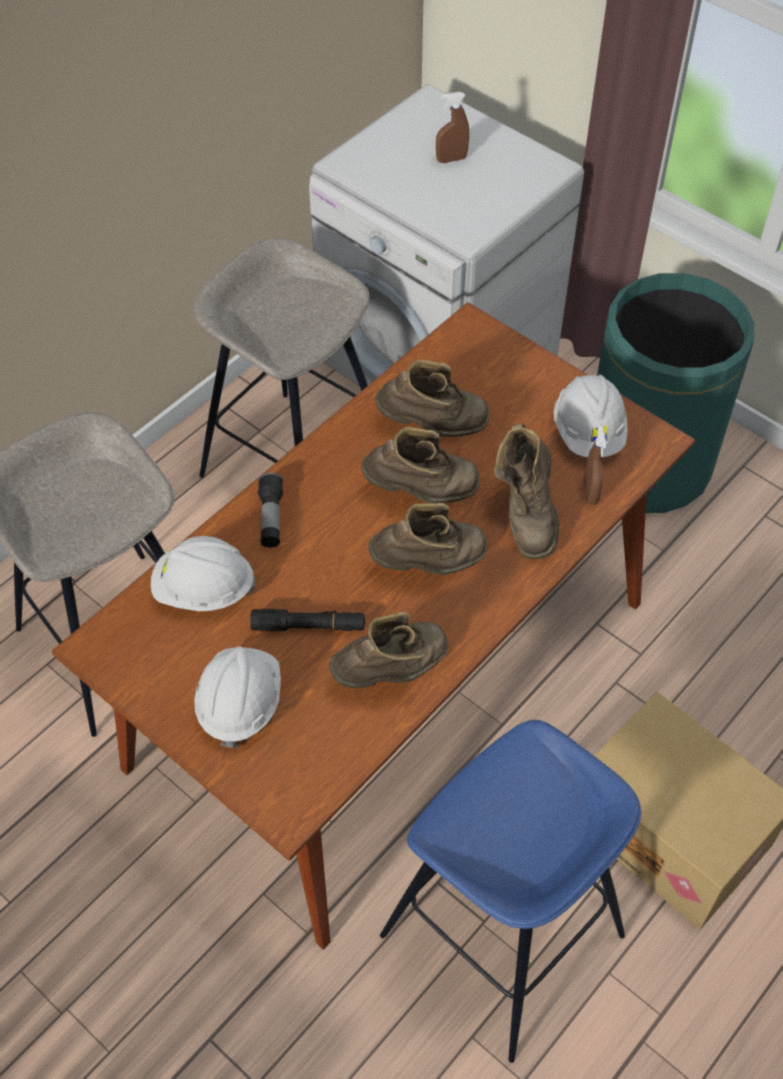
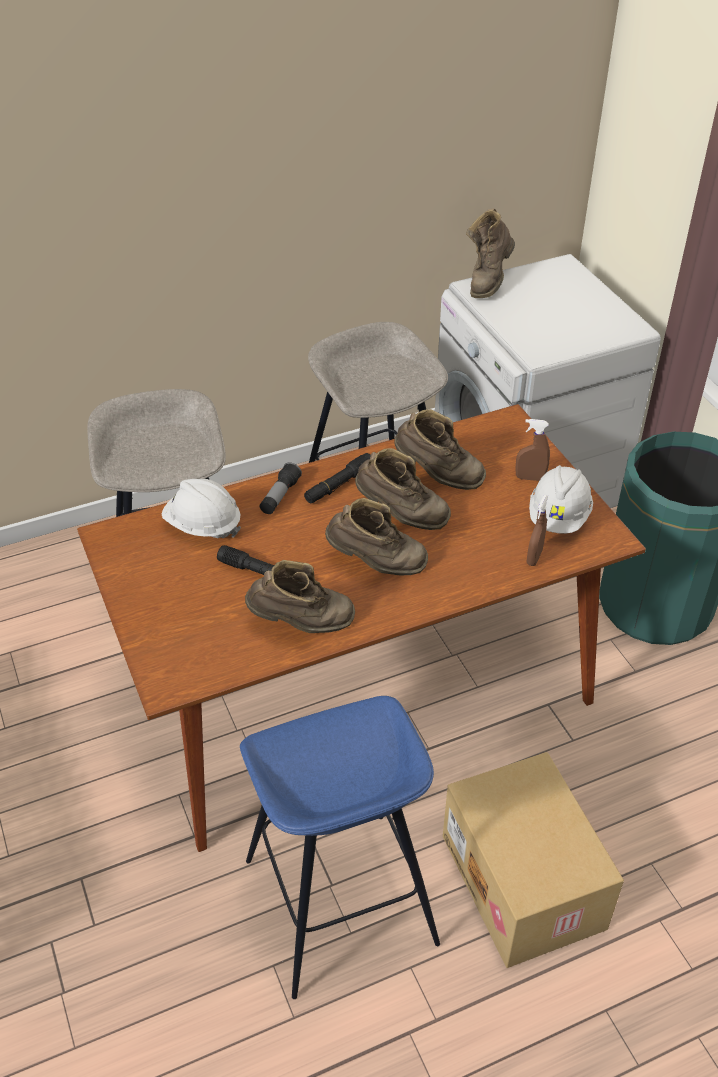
camera: 25 degrees right, 10 degrees down
(240, 703) = (179, 605): white hard hat -> none
(330, 478) = (339, 484): none -> black flashlight
(451, 159) = (557, 304): brown spray bottle -> brown spray bottle (530, 478)
(527, 514) = (473, 555): brown boot -> brown boot (488, 281)

